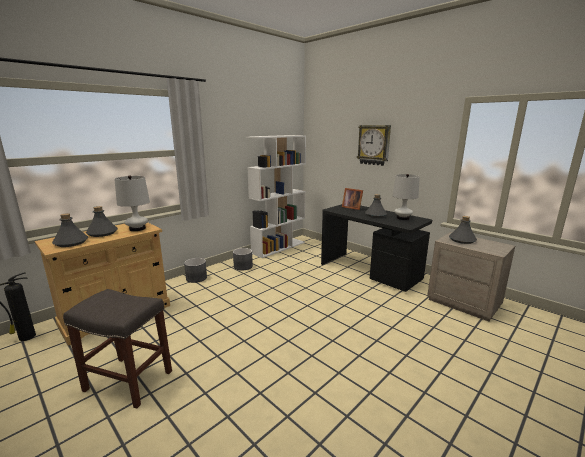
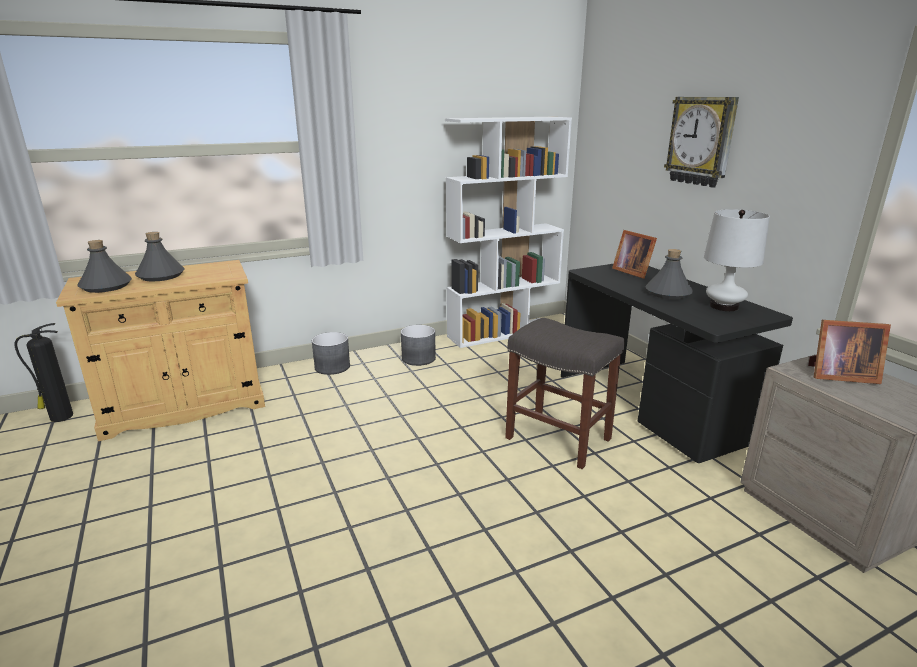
camera: 20 degrees right, 5 degrees up
(127, 381) = (133, 515): grey stool -> grey stool (556, 438)
(137, 229) = (214, 274): white table lamp -> none
(462, 240) = (838, 375): grey bottle -> picture frame

